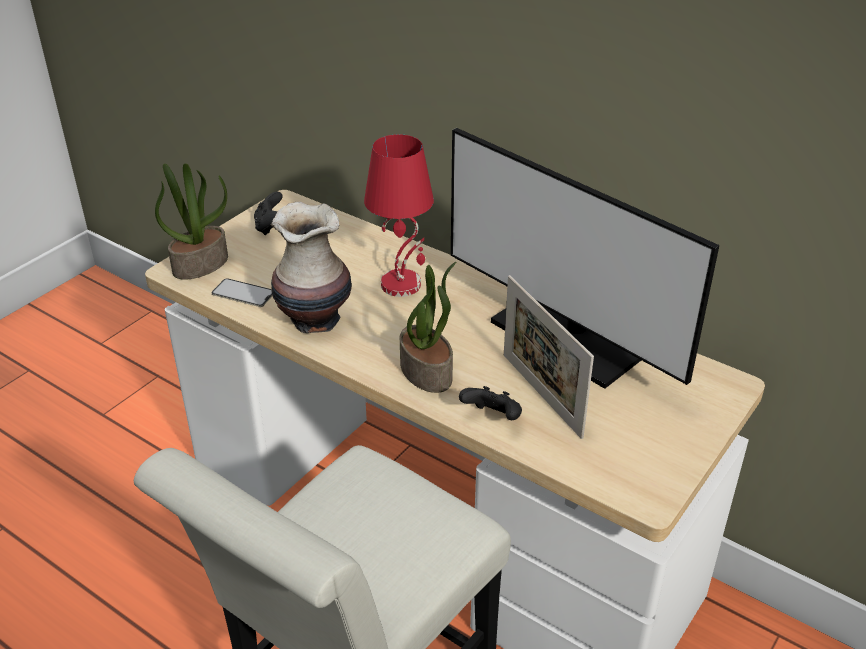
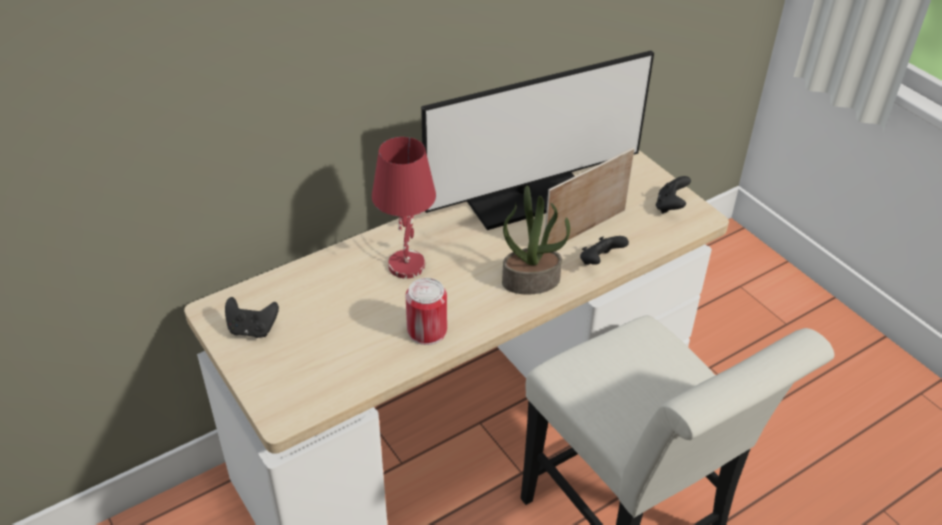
camera: 70 degrees left, 5 degrees up
(200, 264) = (285, 394): potted plant -> none
(243, 293) = (357, 371): phone -> none
(314, 320) = (427, 330): vase -> can
(541, 395) = (584, 231): picture frame -> picture frame turned 150 degrees clockwise
(647, 462) = (670, 206): none -> black game controller

